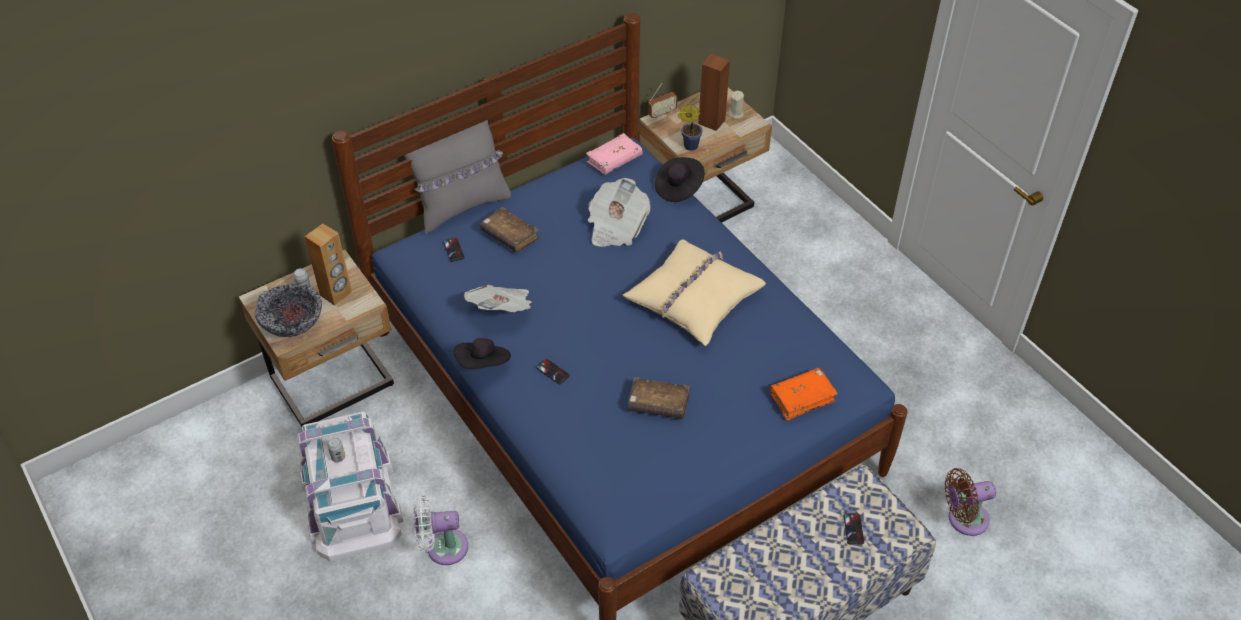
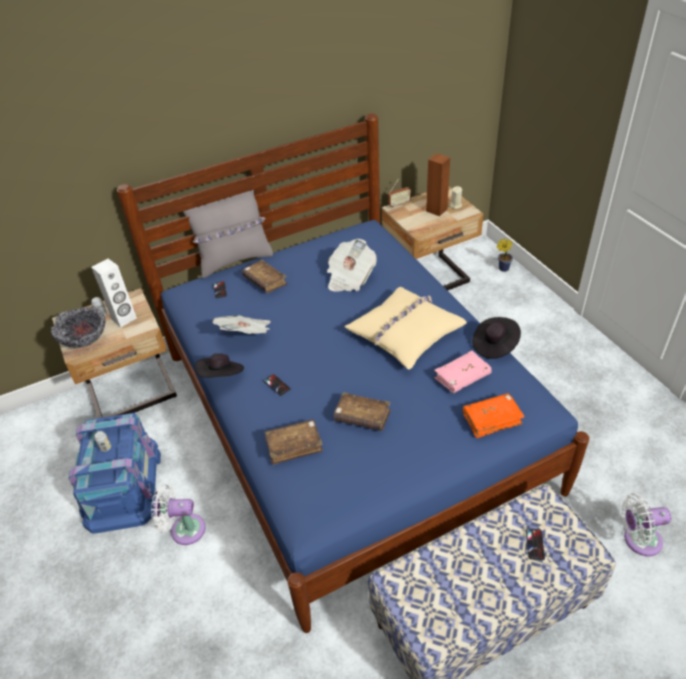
camera: 10 degrees right, 5 degrees down
(336, 294) = (124, 319): brown speaker -> white speaker
(351, 500) = (122, 484): white storage box -> blue storage box
(586, 441) = (294, 445): none -> brown book
(614, 160) = (356, 232): pink book -> pink book (462, 377)
(678, 188) = (404, 252): black hat -> black hat (494, 345)
(688, 146) = (416, 225): potted plant -> potted plant (502, 268)
(963, 519) = (638, 540): brown fan -> white fan

